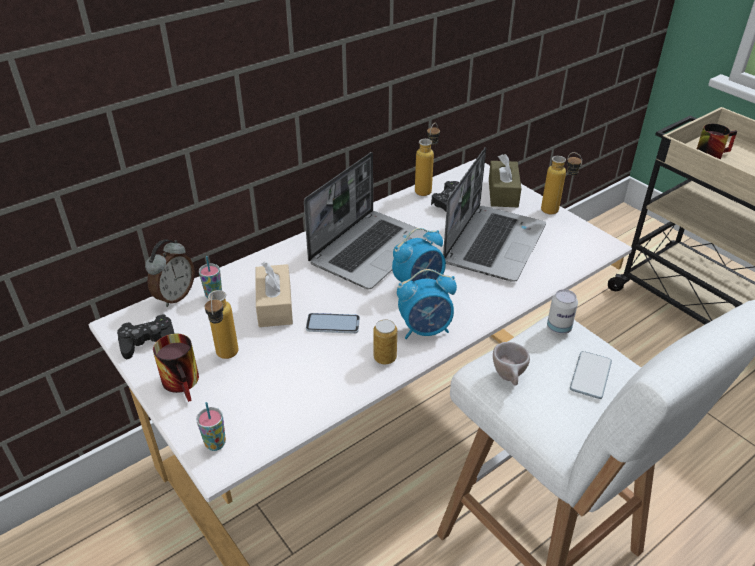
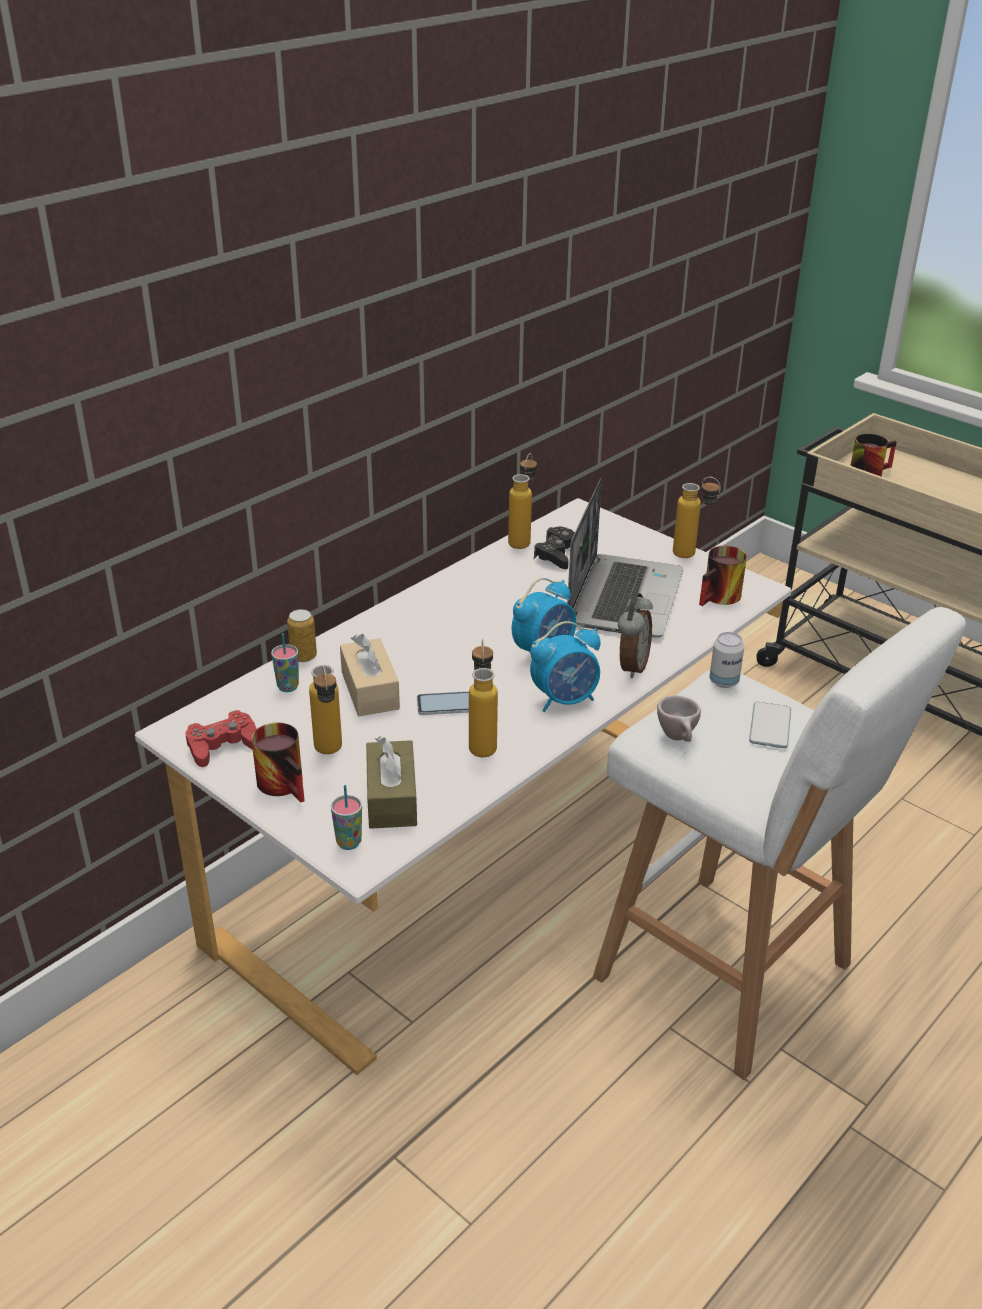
camera: 10 degrees left, 5 degrees down
(148, 341) = (222, 745): black game controller -> red game controller
(174, 296) = (236, 692): alarm clock -> alarm clock (631, 666)
(349, 361) = (482, 742): none -> bottle
(370, 249) = (470, 617): laptop -> none
(385, 358) = (524, 734): can -> can (303, 656)
(503, 193) = (621, 537): brown tissue box -> brown tissue box (391, 798)
(572, 251) = (721, 598): none -> mug

